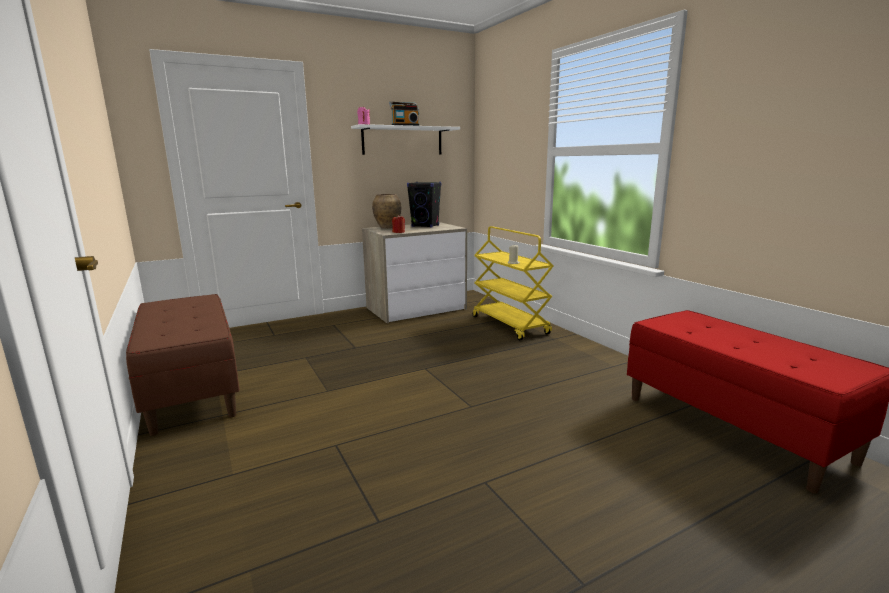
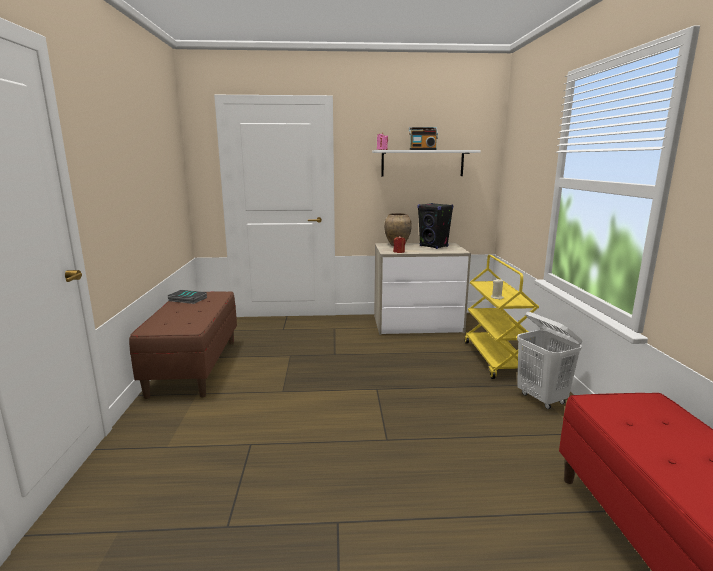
camera: 25 degrees right, 0 degrees up
(163, 308) = (187, 299): none -> book
(570, 347) = (542, 398): none -> white laundry basket

